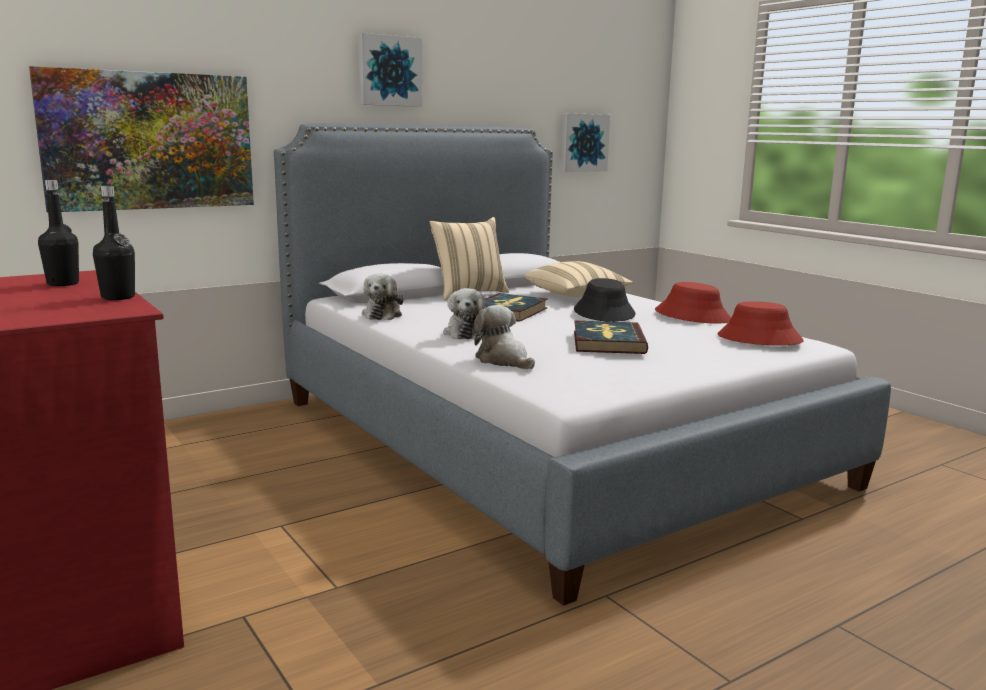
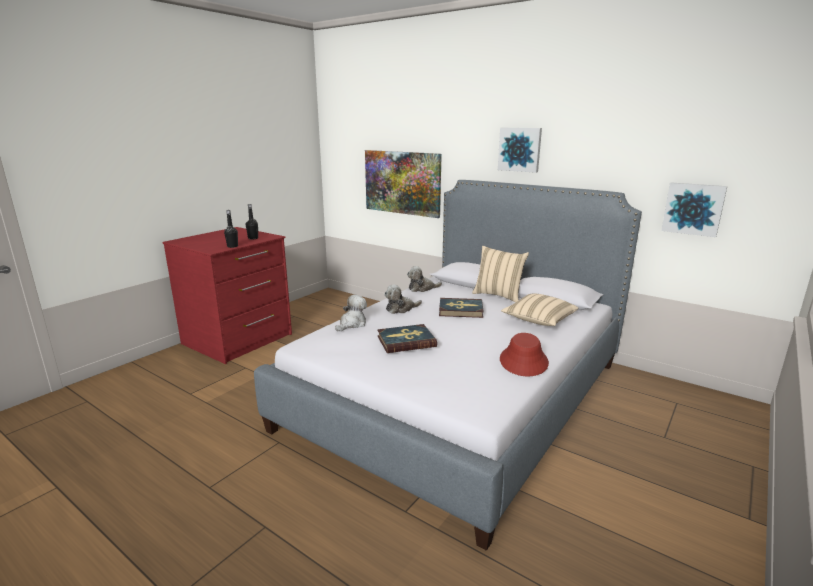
camera: 70 degrees right, 5 degrees up
(604, 312) = (494, 333): black hat -> none
(759, 339) = (473, 388): red hat -> none

